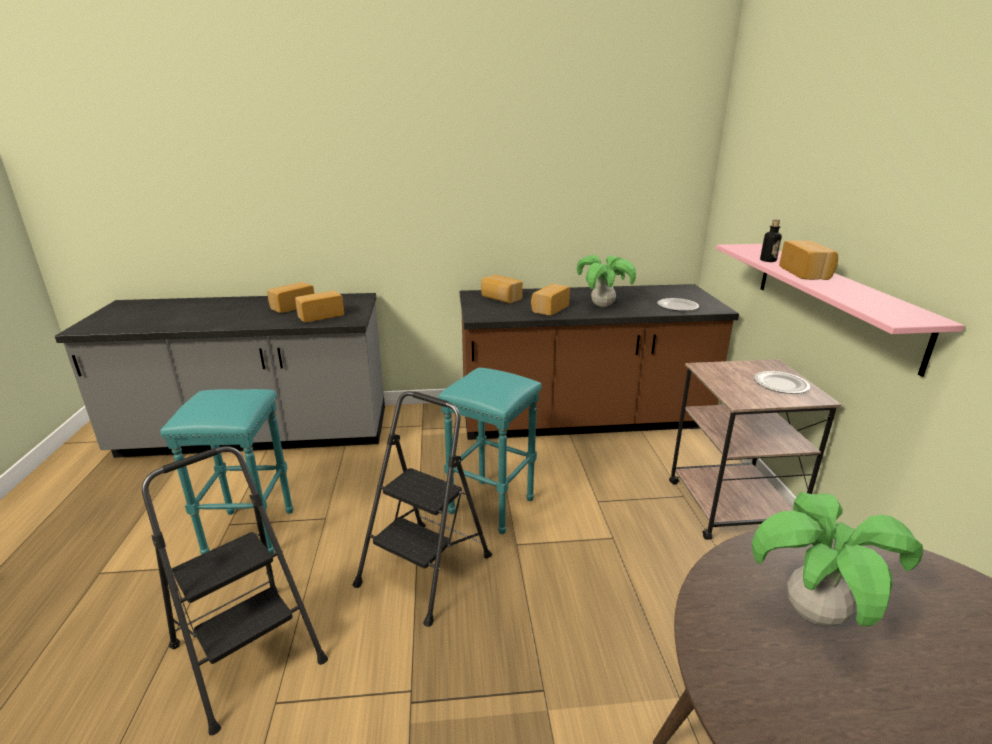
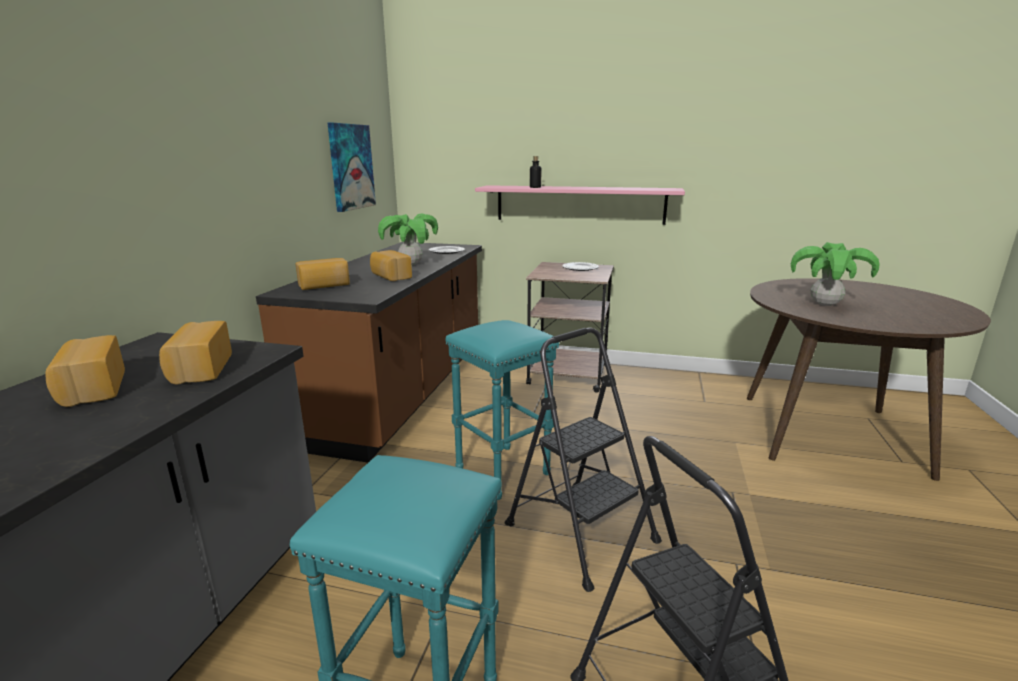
camera: 70 degrees left, 5 degrees down
(618, 201) = (350, 167): none -> picture
(806, 273) = (573, 187): bread -> none

